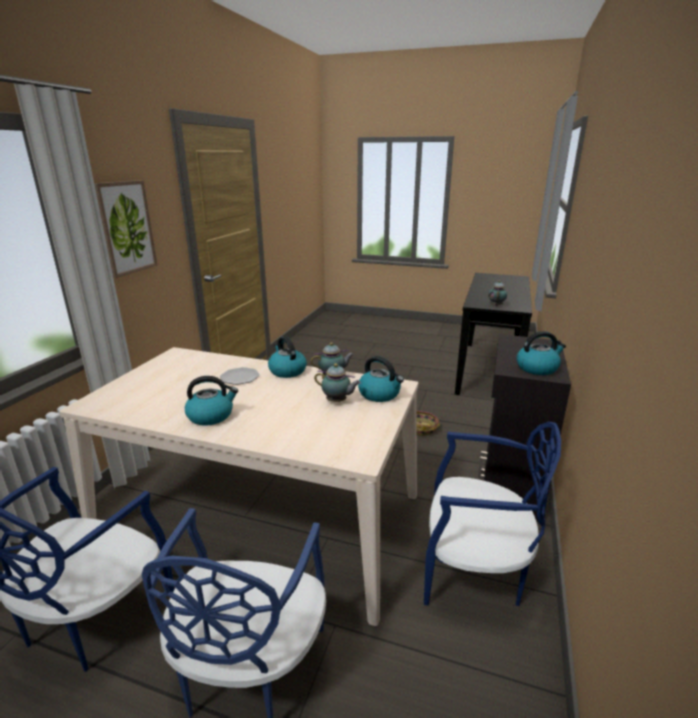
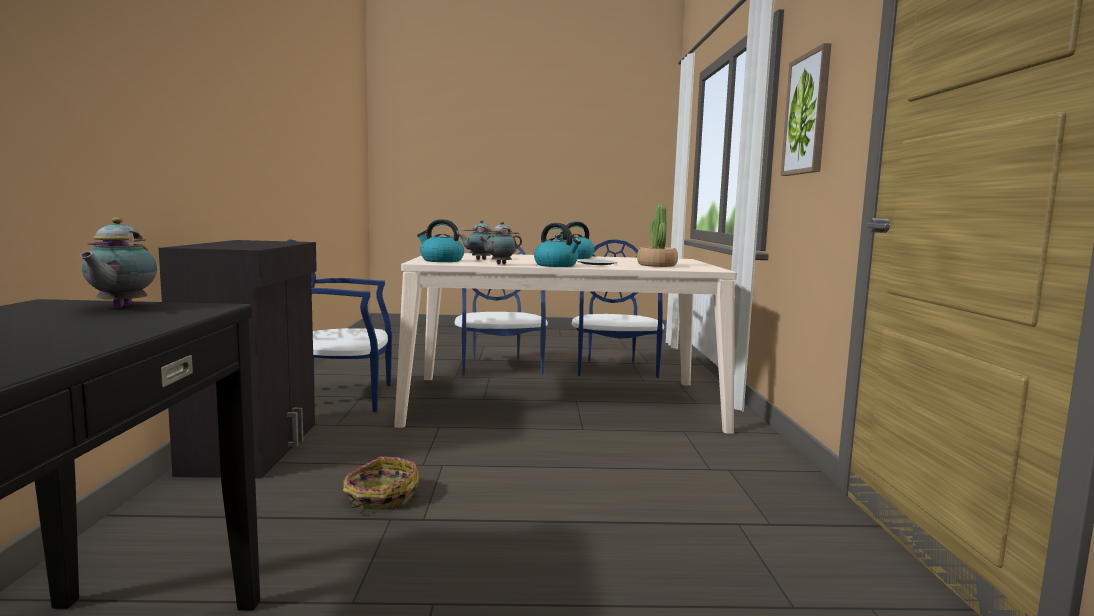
camera: 160 degrees right, 15 degrees down
(192, 370) = (656, 265): none -> potted plant
(537, 368) = (256, 241): kettle -> none

